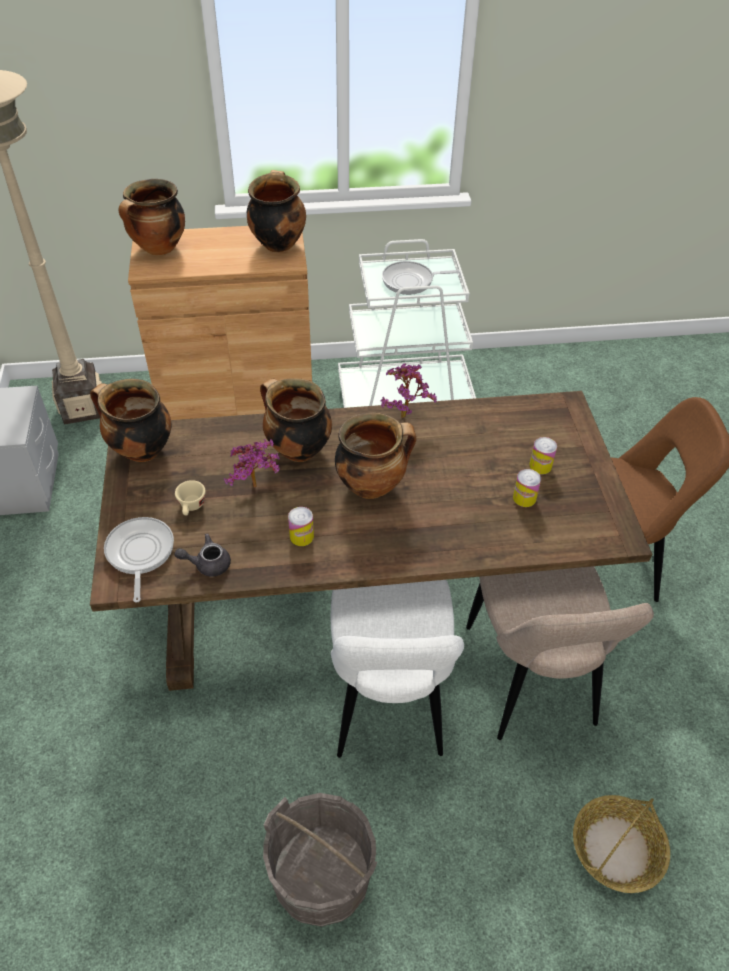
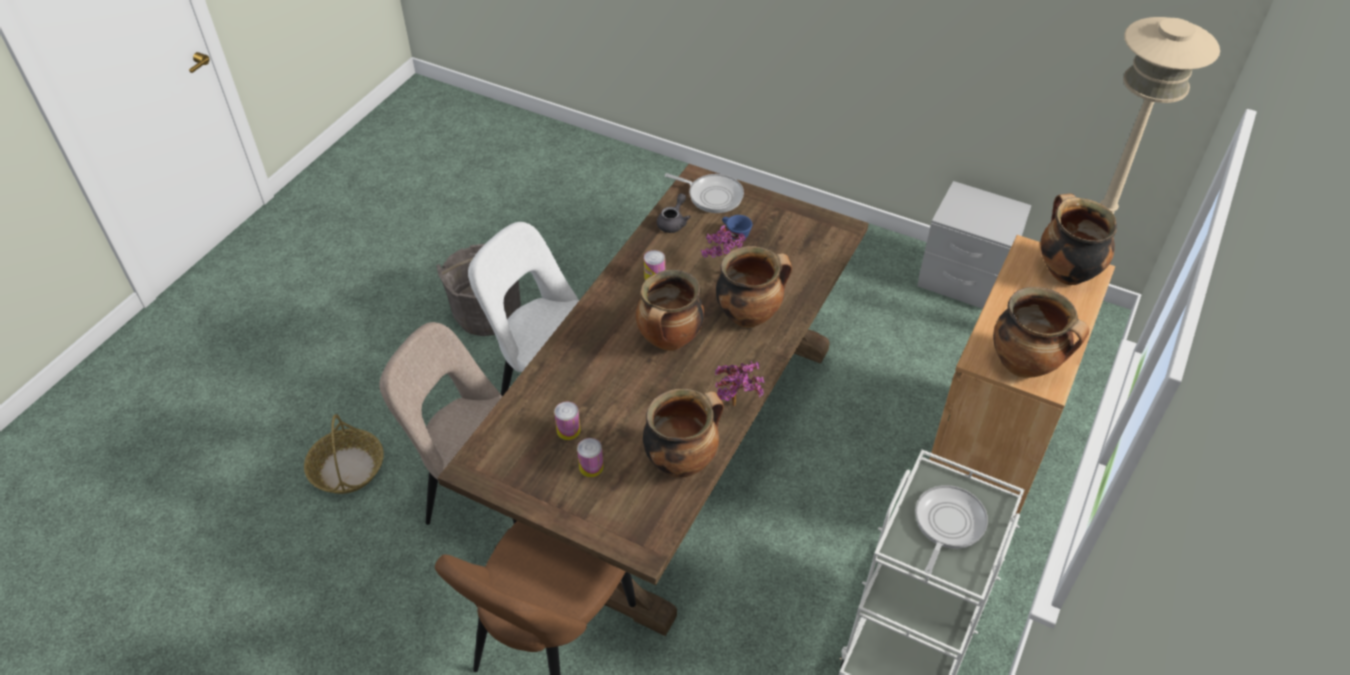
camera: 125 degrees right, 0 degrees up
(140, 450) = (821, 228): cooking pot -> cooking pot (682, 460)
(192, 507) = (735, 234): beige cup -> blue cup

